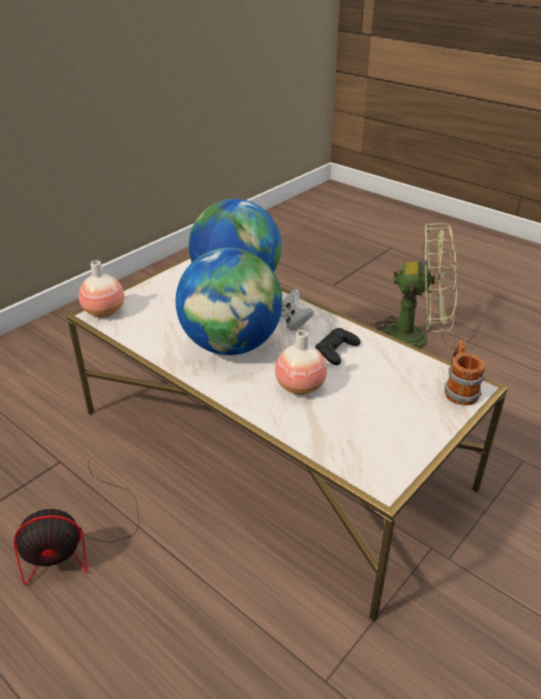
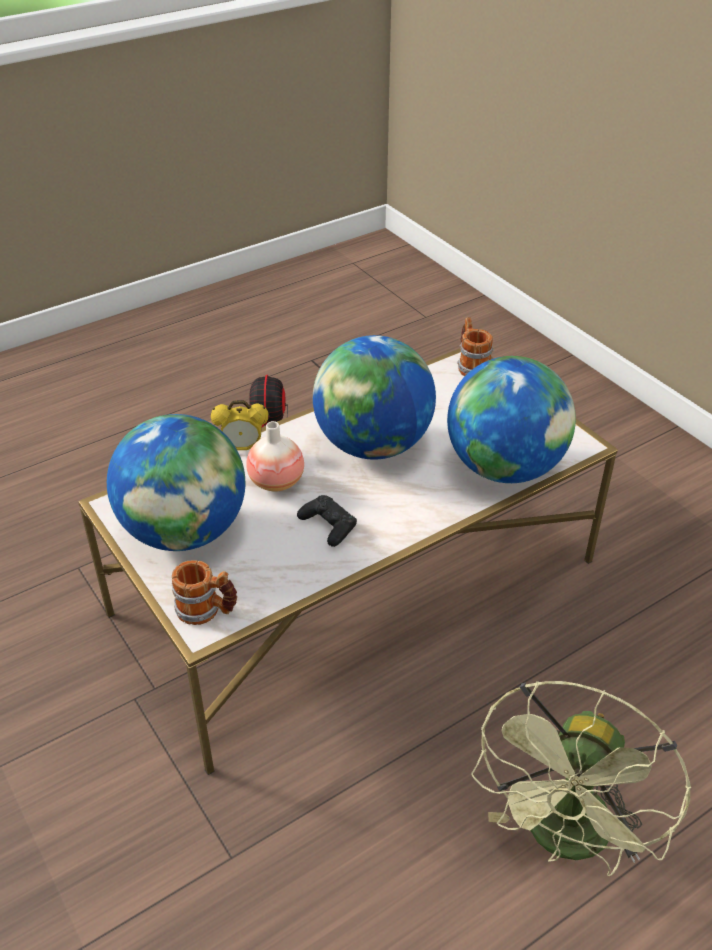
camera: 105 degrees right, 5 degrees up
(104, 312) = (471, 365): vase -> mug
(263, 417) = (242, 448): none -> alarm clock
(293, 321) = (405, 503): white game controller -> none
(388, 424) = (185, 531): none -> globe

